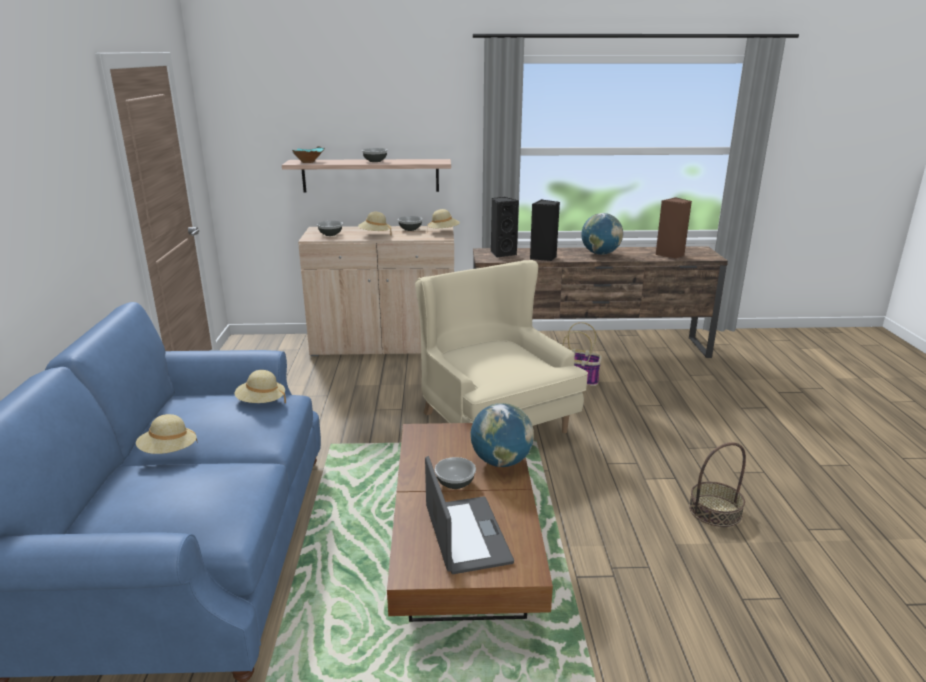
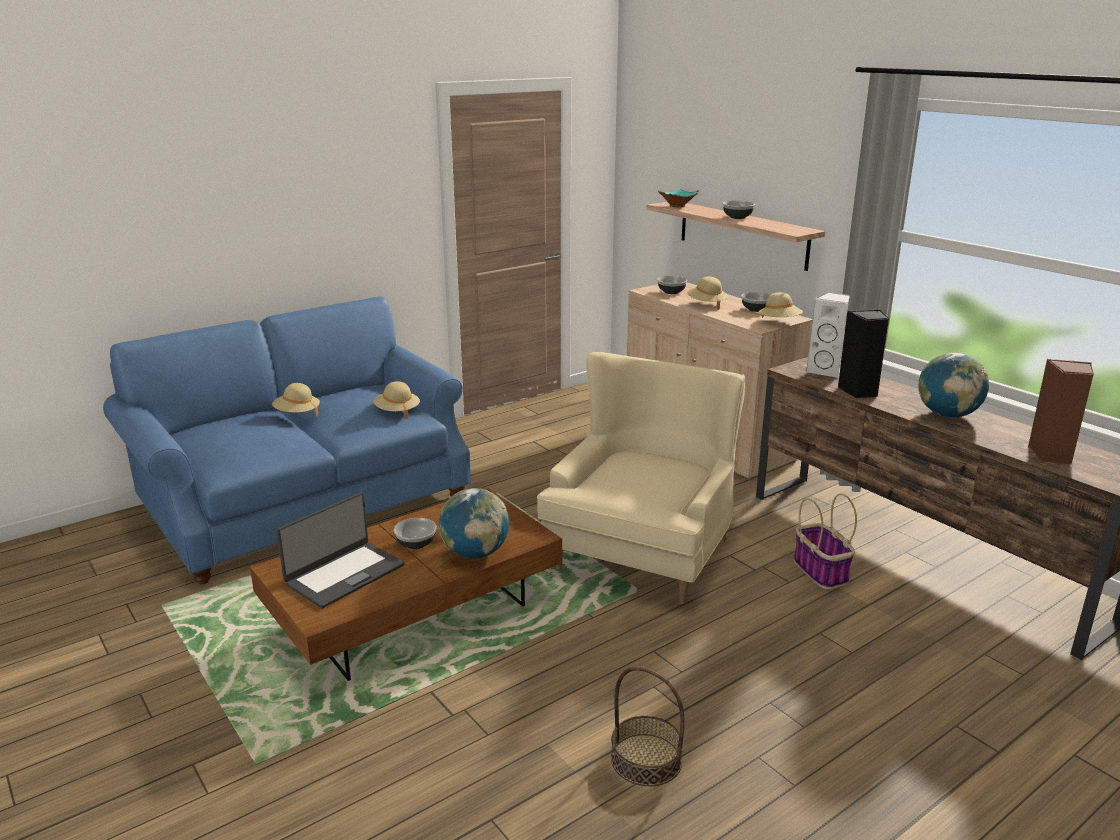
camera: 55 degrees right, 0 degrees up
(502, 253) = (826, 371): black speaker -> white speaker

